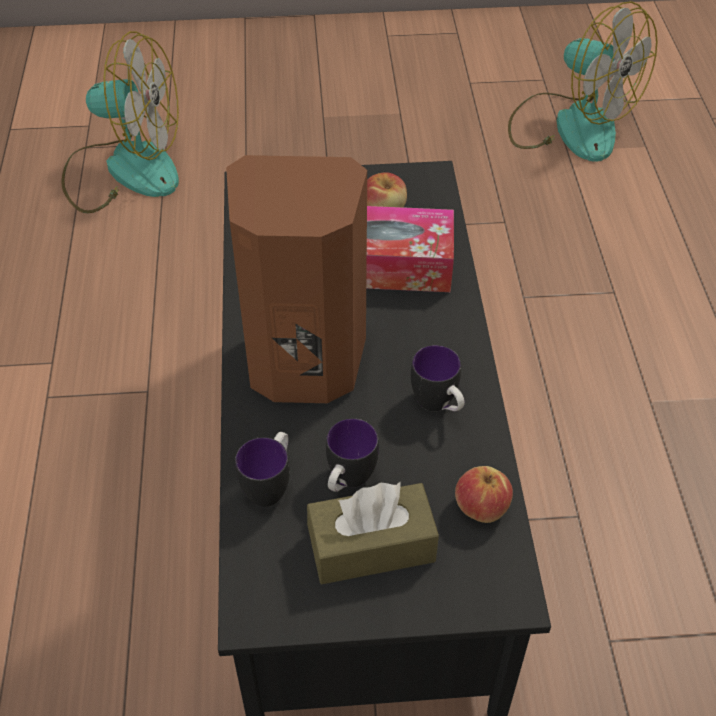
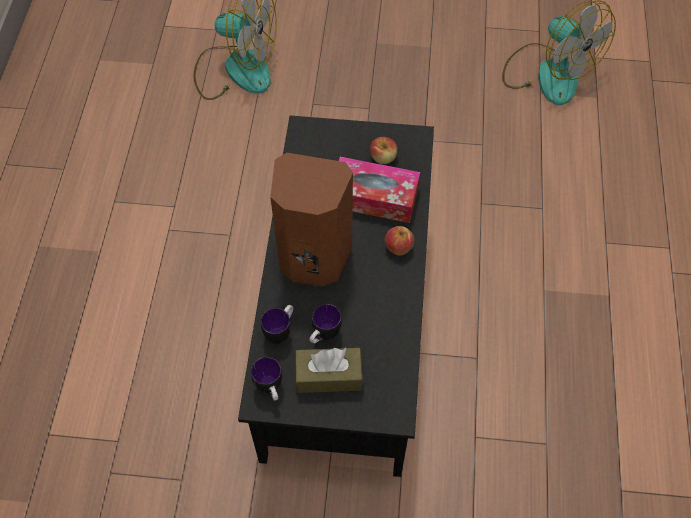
camera: 10 degrees right, 10 degrees up
(438, 406) = (385, 297): mug -> mug (270, 389)
(481, 507) = (394, 362): apple -> apple (398, 247)

